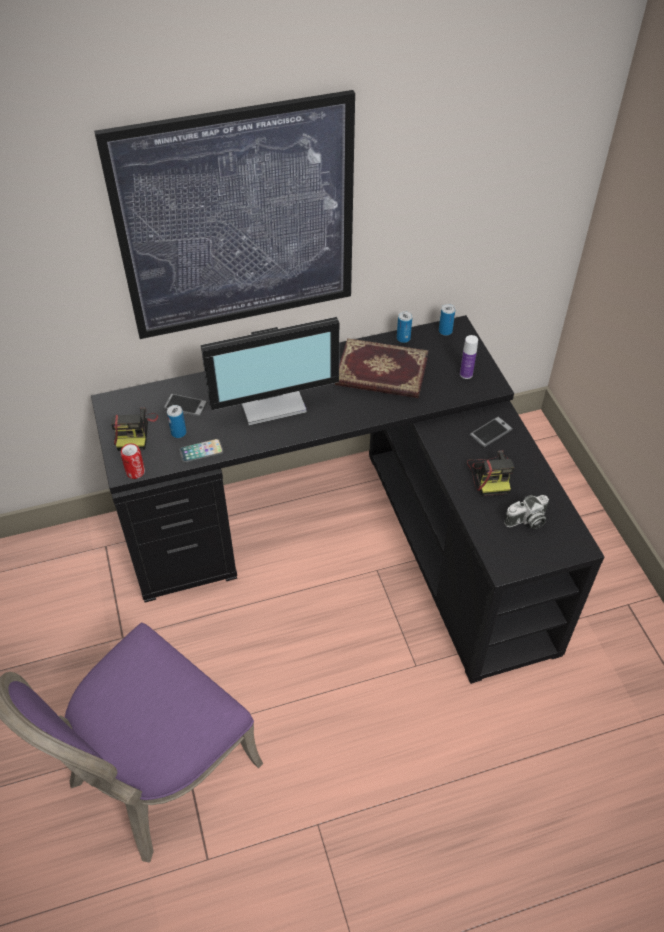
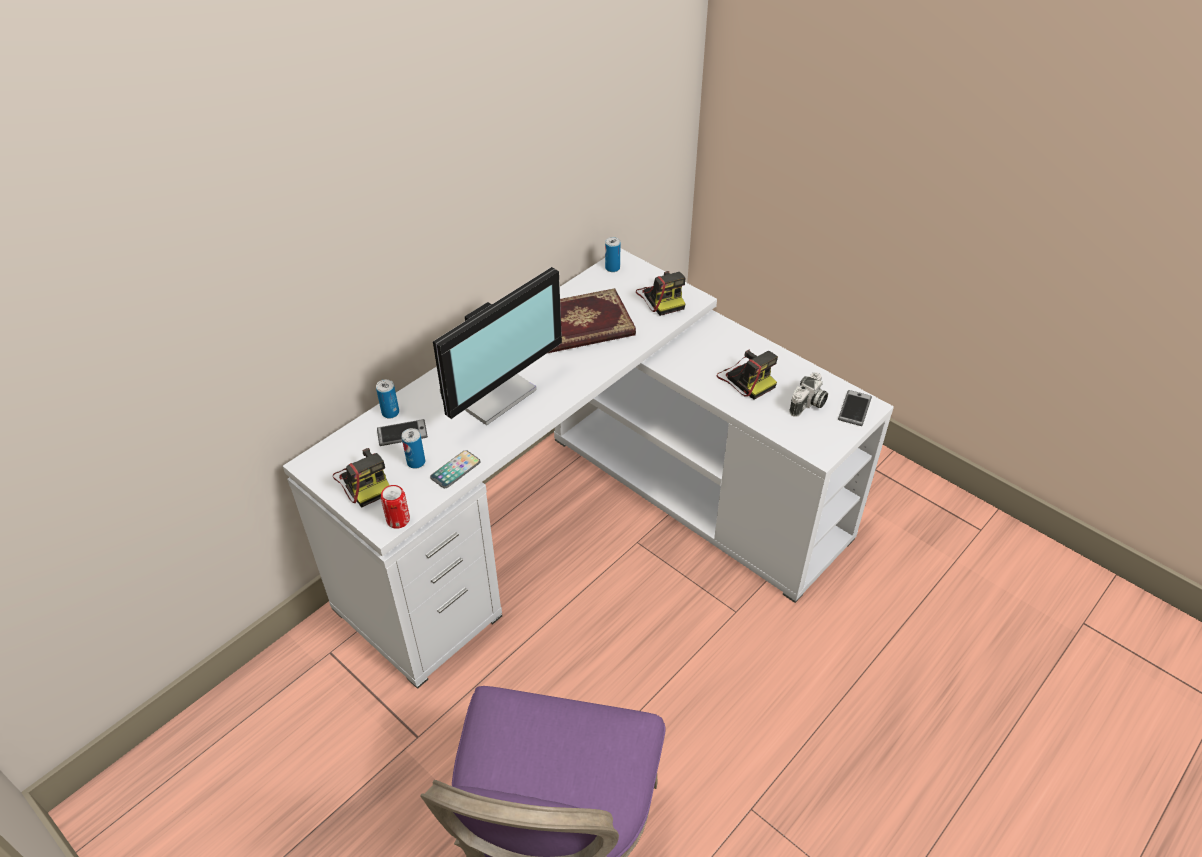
camera: 30 degrees left, 5 degrees down
(237, 221) = (408, 199): picture -> none
(356, 536) = (595, 520): black desk -> white desk
(403, 338) = (578, 288): can -> can (390, 413)
(466, 374) = (661, 298): bottle -> camera
(490, 432) = (717, 342): phone -> phone (854, 408)

